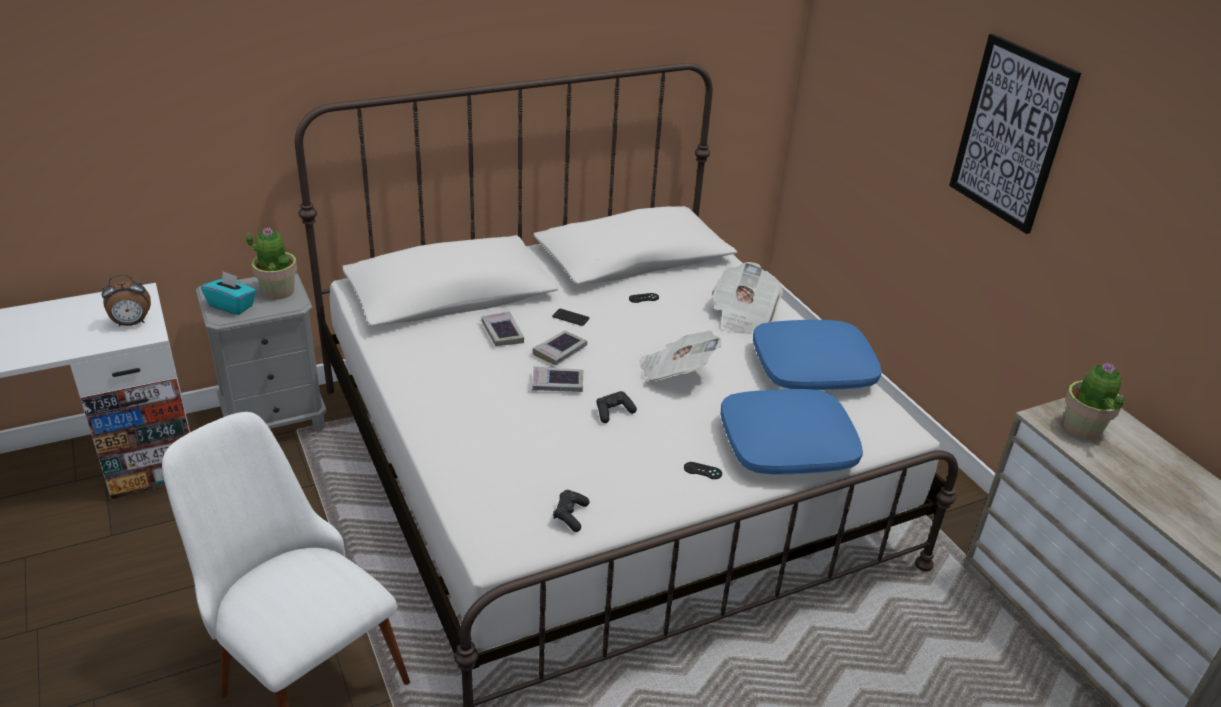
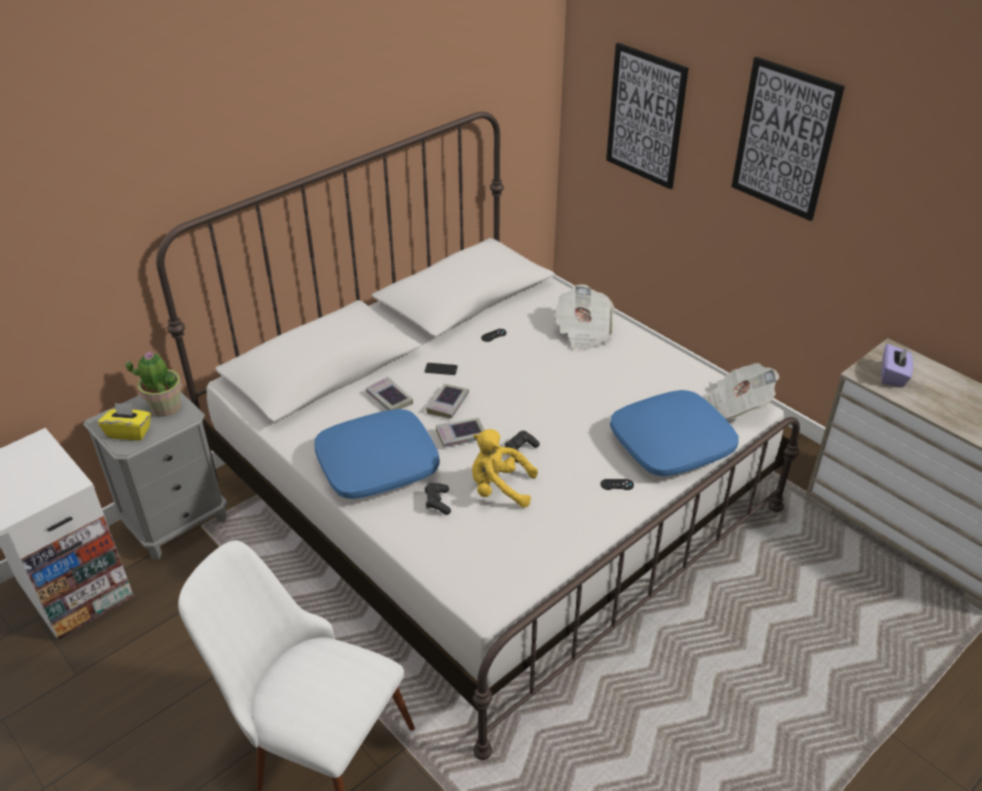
camera: 15 degrees left, 5 degrees up
(131, 324) = (47, 476): alarm clock -> none
(232, 306) = (129, 432): turquoise tissue box -> yellow tissue box
(570, 443) = (499, 488): none -> yellow plush toy
(570, 516) = (531, 554): black game controller -> black game controller (437, 503)
(675, 373) = (553, 400): newspaper -> newspaper (735, 406)
(812, 367) = (660, 367): blue pillow -> blue pillow (377, 464)
(875, 98) = (645, 116): none -> picture
(1082, 429) = (893, 376): potted plant -> purple tissue box

